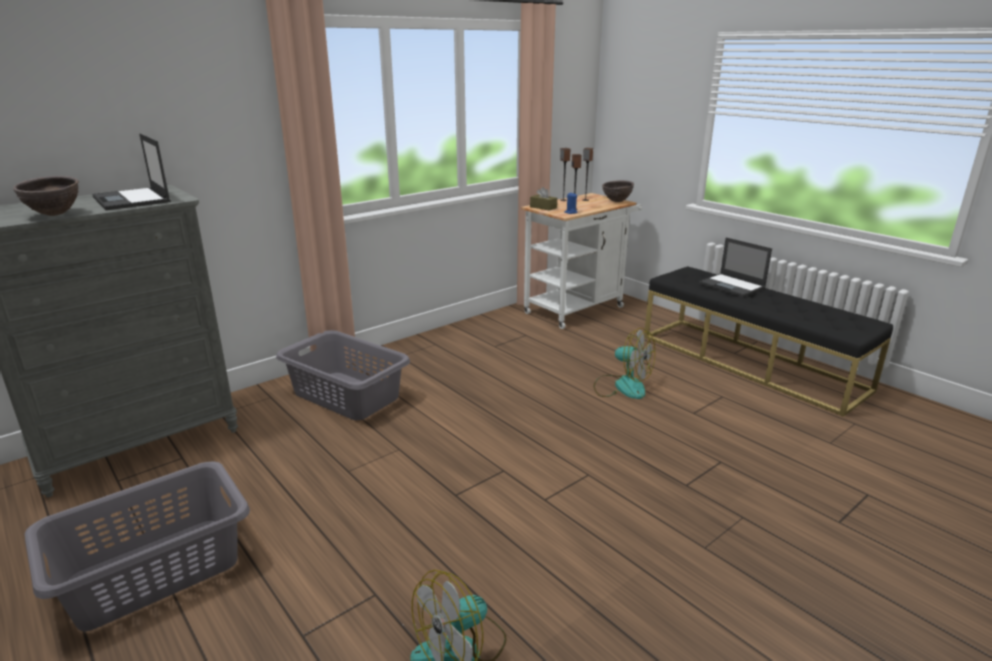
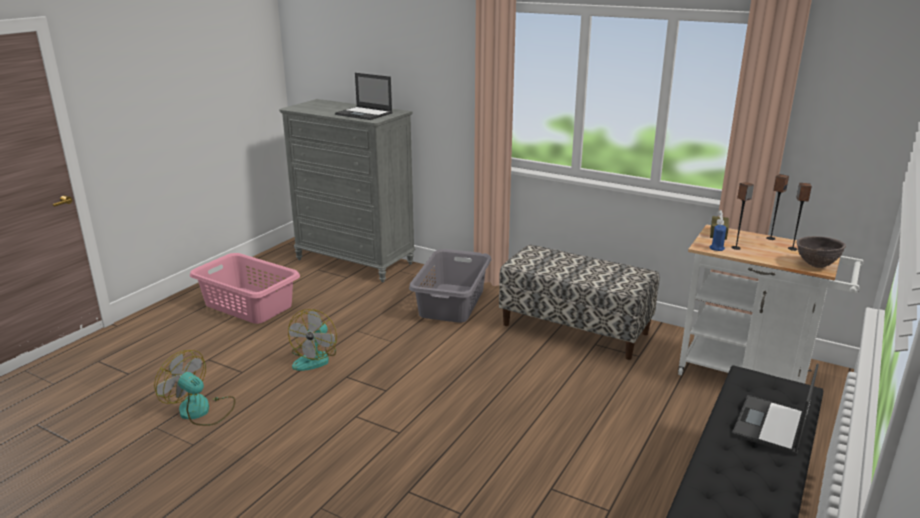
camera: 70 degrees right, 0 degrees up
(54, 214) = (321, 112): brown bowl -> none
(132, 199) = (364, 114): laptop -> laptop turned 90 degrees counterclockwise
(153, 571) = (249, 305): grey laundry basket -> pink laundry basket
(461, 348) = (575, 329): none -> bench
(622, 386) = (574, 432): fan -> fan (315, 358)

